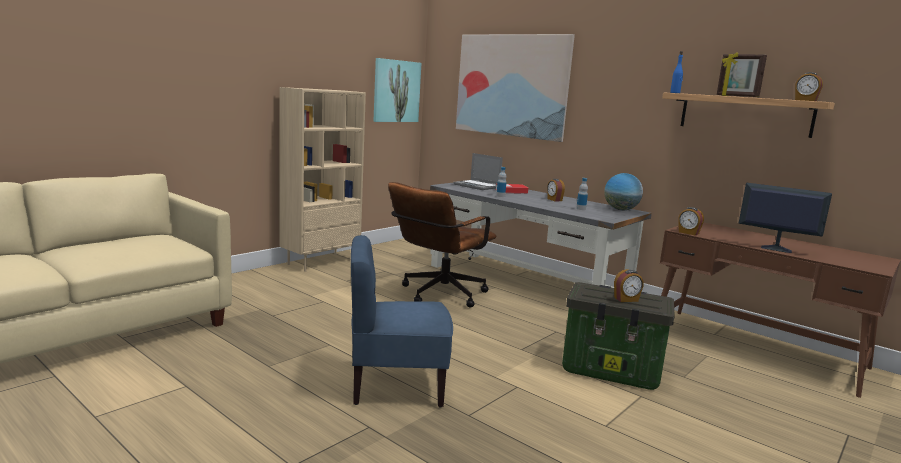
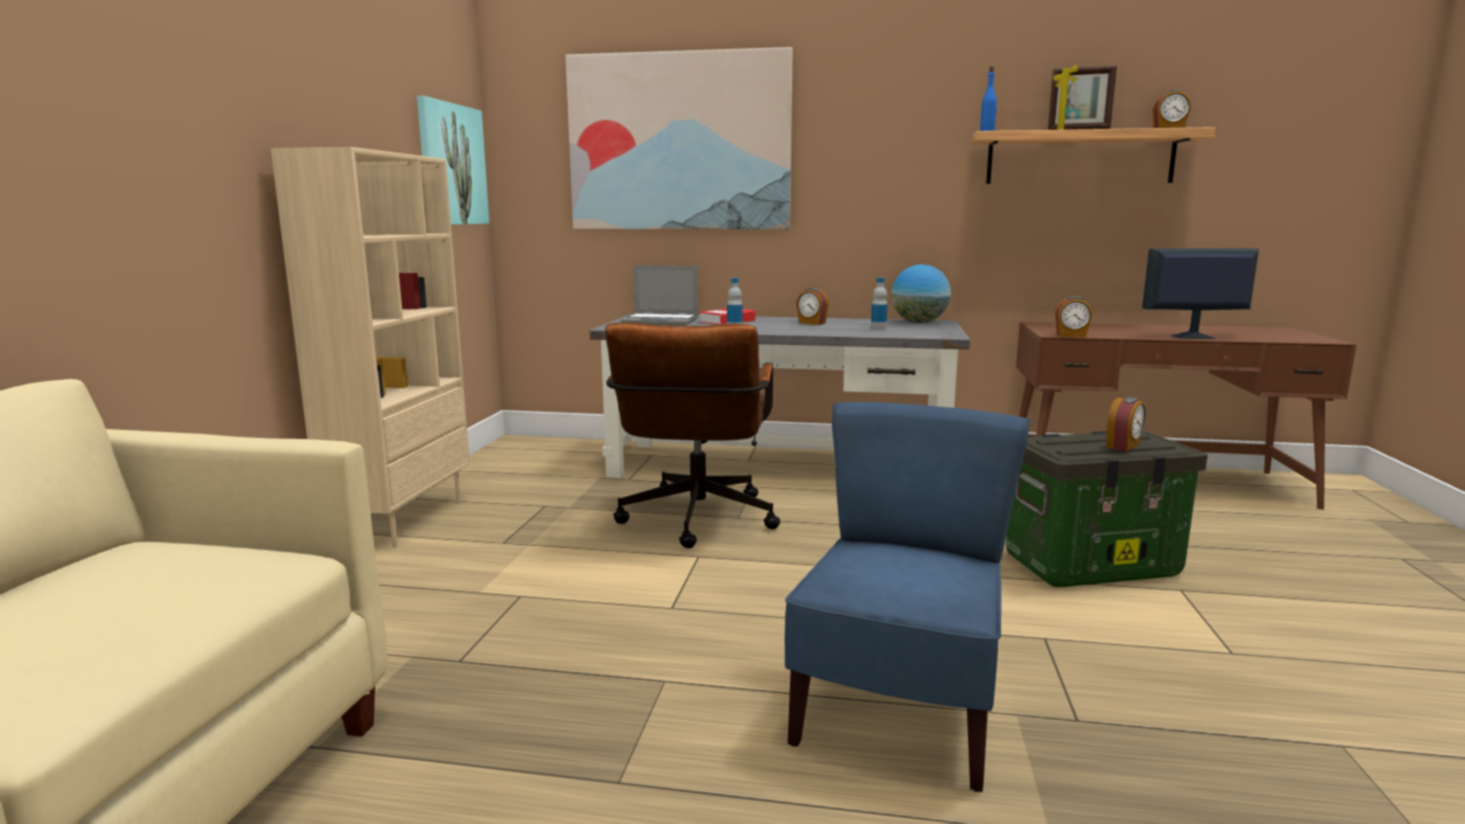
camera: 30 degrees left, 0 degrees up
(396, 386) = (898, 716): blue chair -> blue chair turned 150 degrees clockwise

